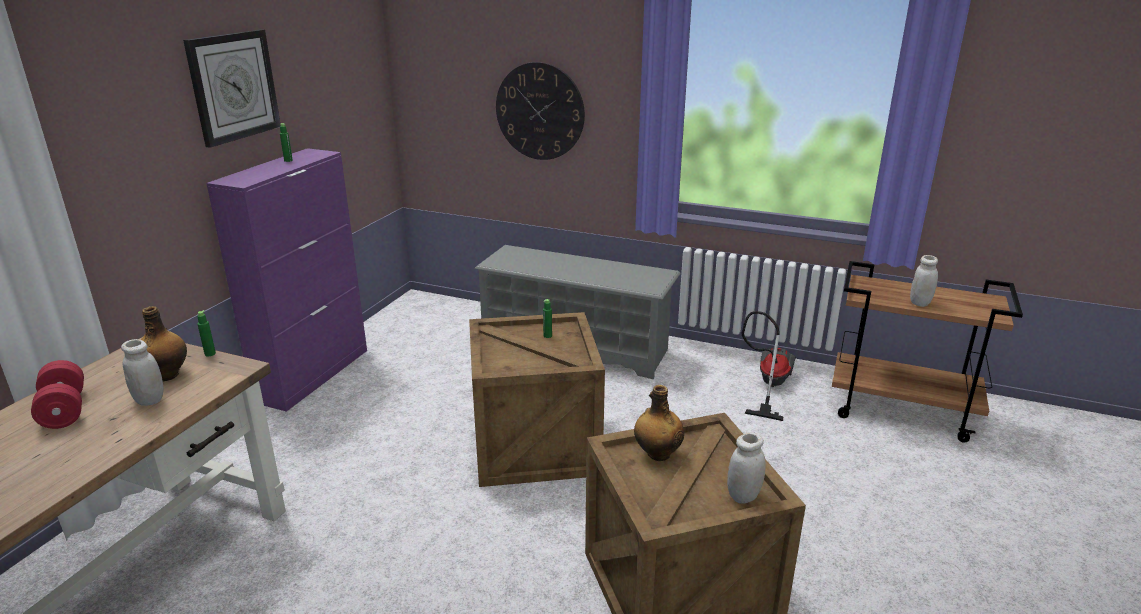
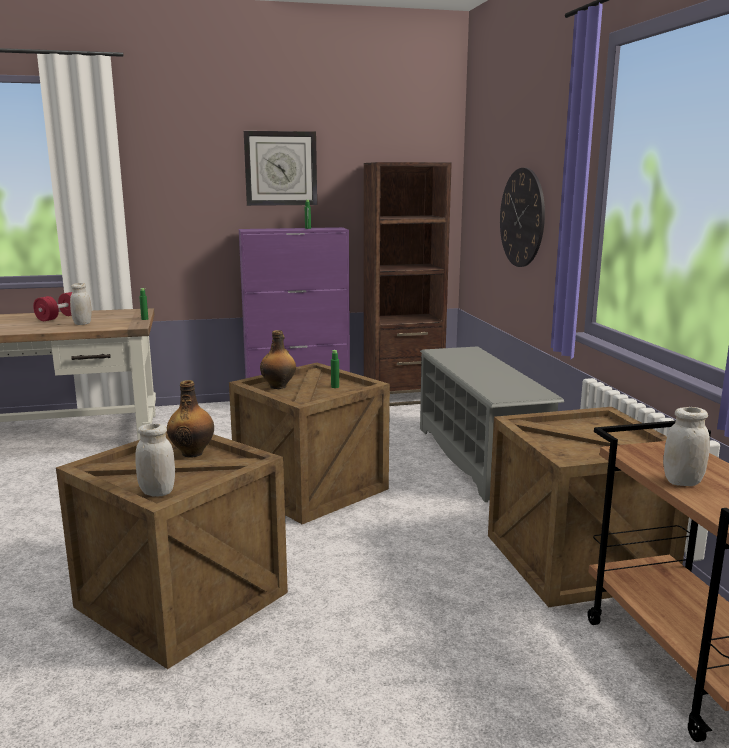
camera: 55 degrees right, 10 degrees down
(167, 375) = (112, 320): bottle -> bottle (279, 386)
(397, 321) = (403, 397): none -> brown bookcase
(768, 385) = (580, 560): vacuum cleaner -> crate

